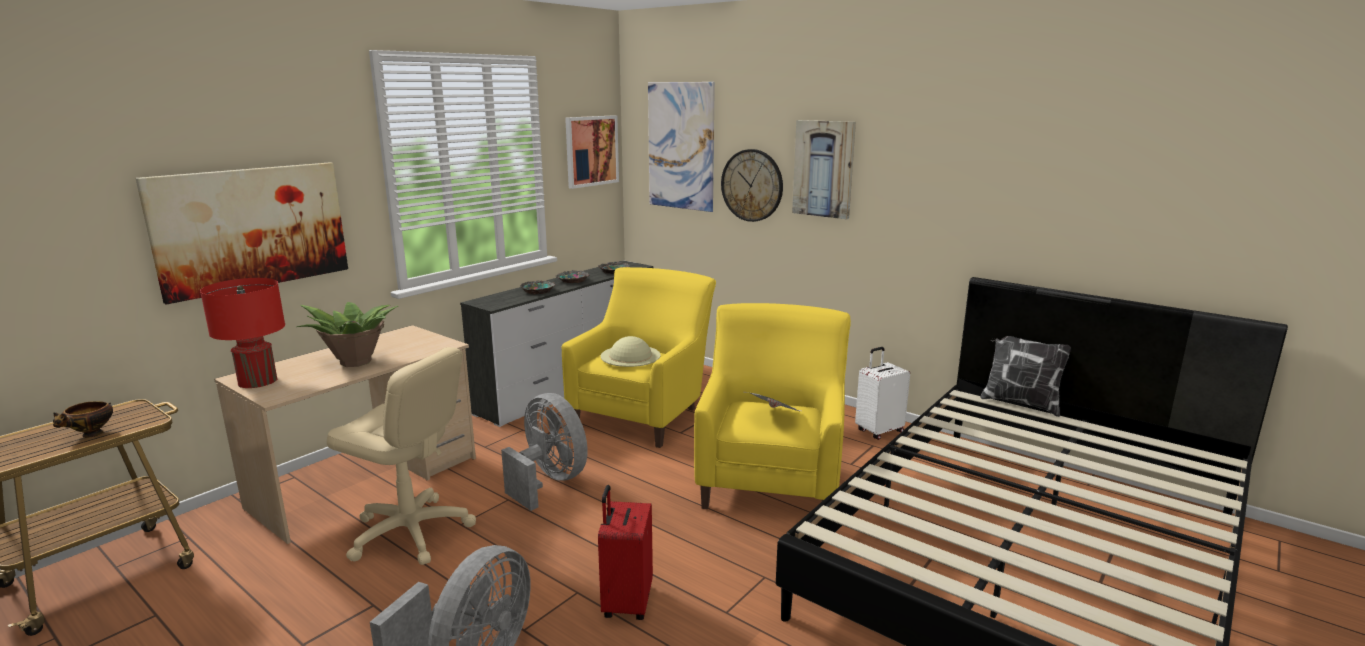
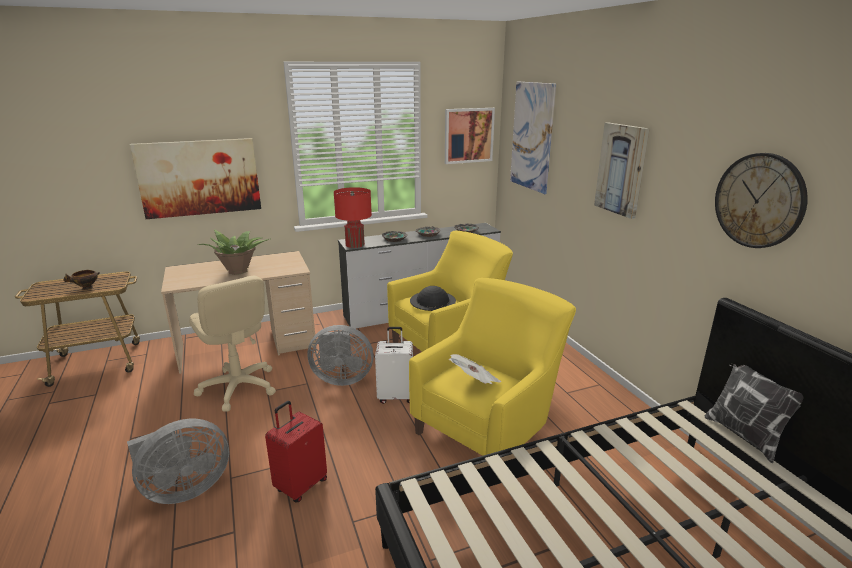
camera: 30 degrees right, 5 degrees up
(258, 381) = (180, 273): red table lamp -> red table lamp (355, 244)
(549, 481) = (341, 378): grey fan -> grey fan turned 105 degrees clockwise
(630, 356) = (432, 300): beige hat -> black hat
(752, 185) = (572, 176): wall clock -> wall clock (759, 201)
(878, 431) = (622, 414): white suitcase -> white suitcase (396, 396)

